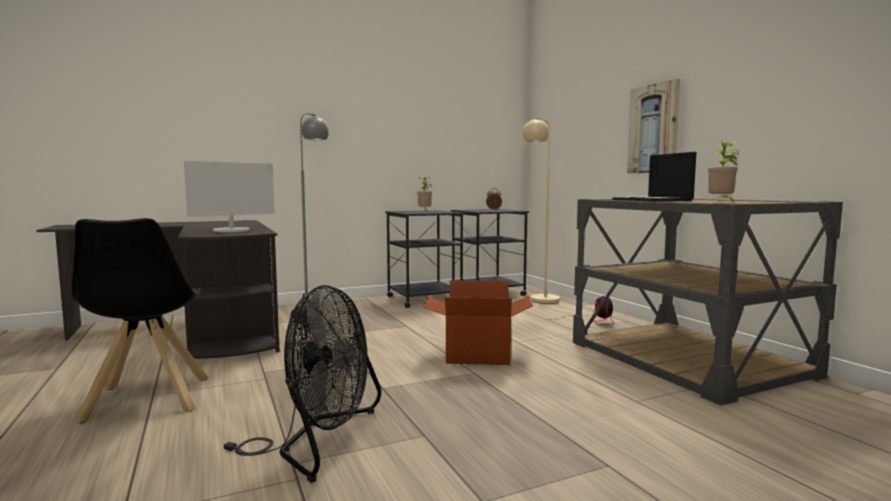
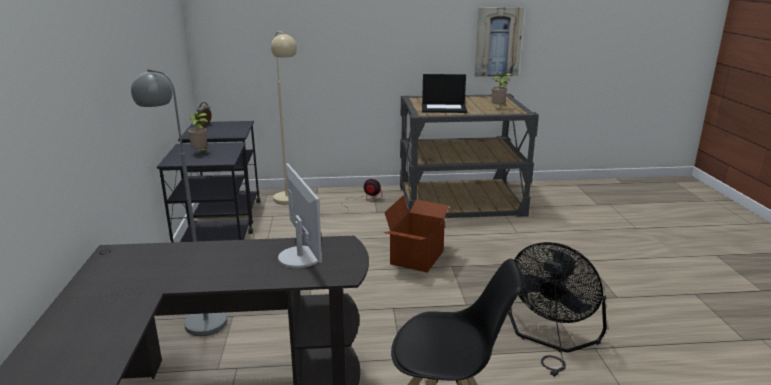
camera: 70 degrees left, 15 degrees up
(653, 129) = (375, 42): picture -> picture (498, 42)

